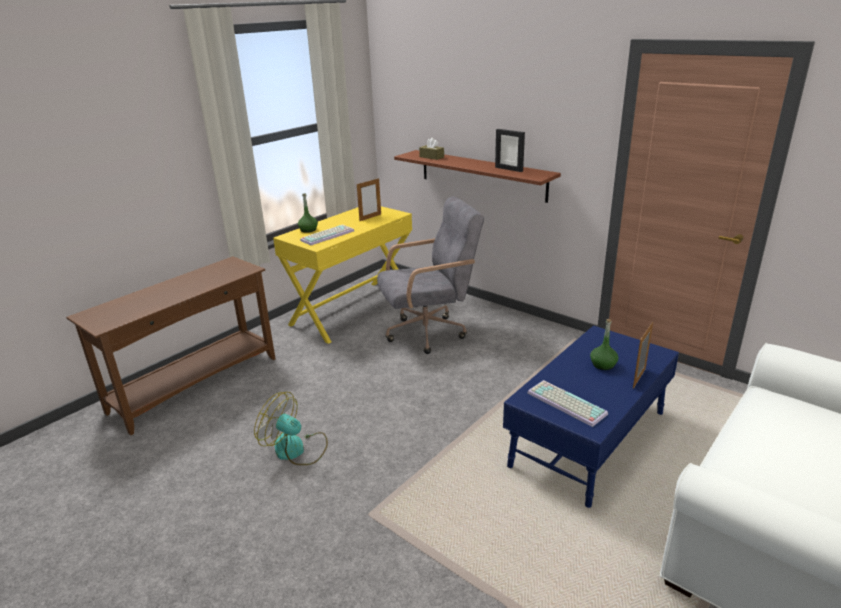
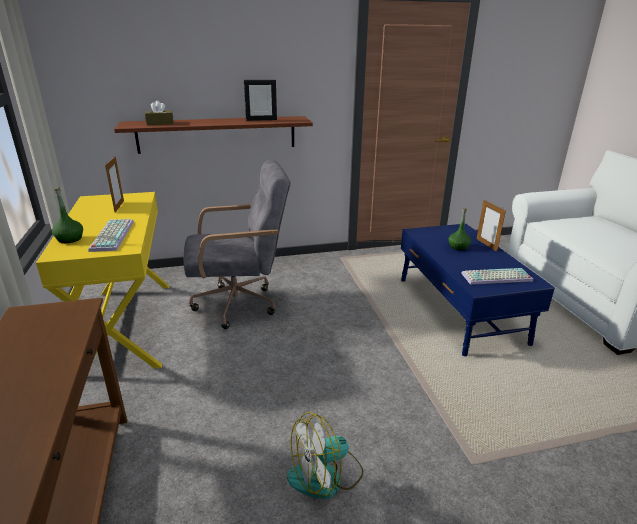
camera: 55 degrees left, 0 degrees up
(430, 333) = (241, 305): grey office chair -> grey office chair turned 60 degrees clockwise

